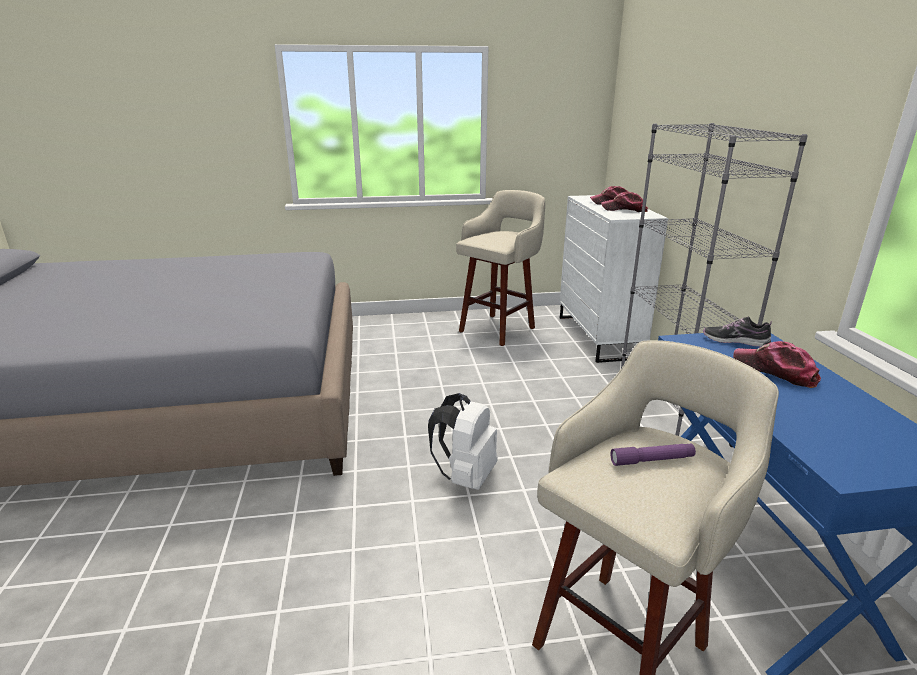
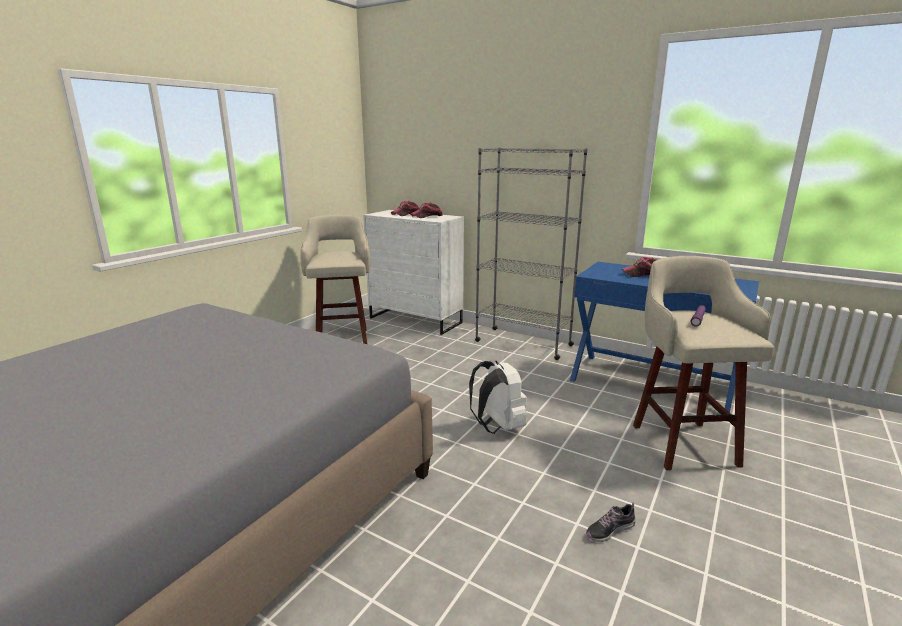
camera: 50 degrees left, 5 degrees down
(735, 341) = (604, 268): shoe -> shoe (609, 530)

